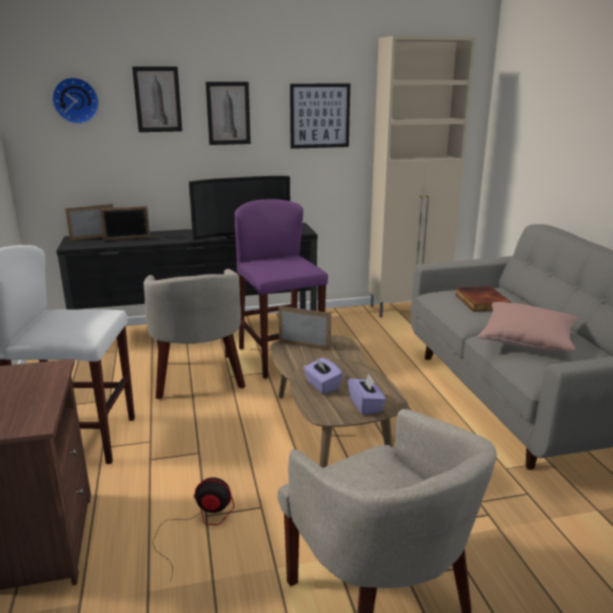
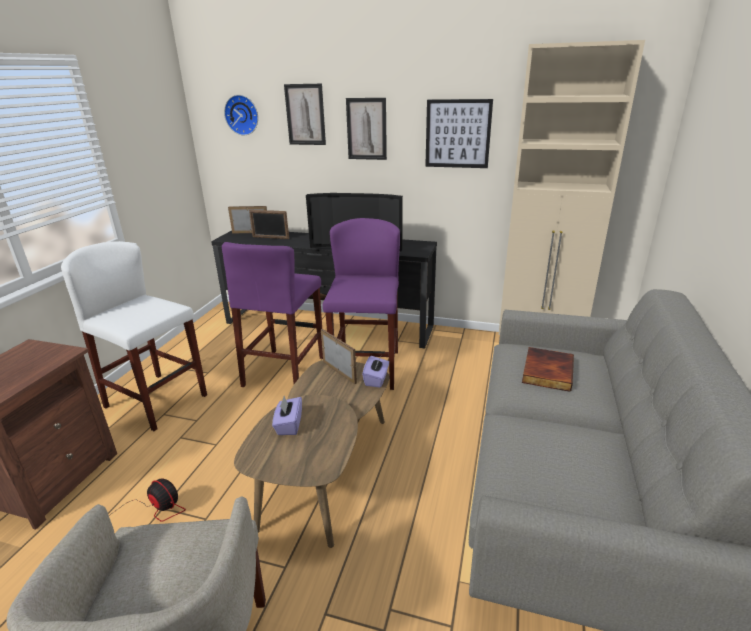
camera: 30 degrees right, 5 degrees up
(198, 378) = (284, 371): beige armchair -> purple stool
(366, 405) = (298, 463): purple tissue box -> purple tissue box (376, 379)
(527, 340) = (540, 442): pink pillow -> none

